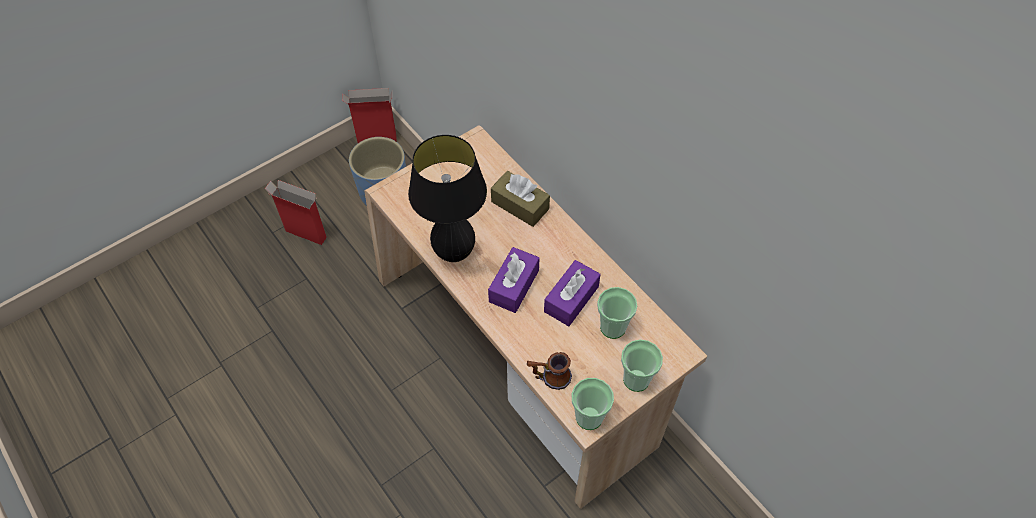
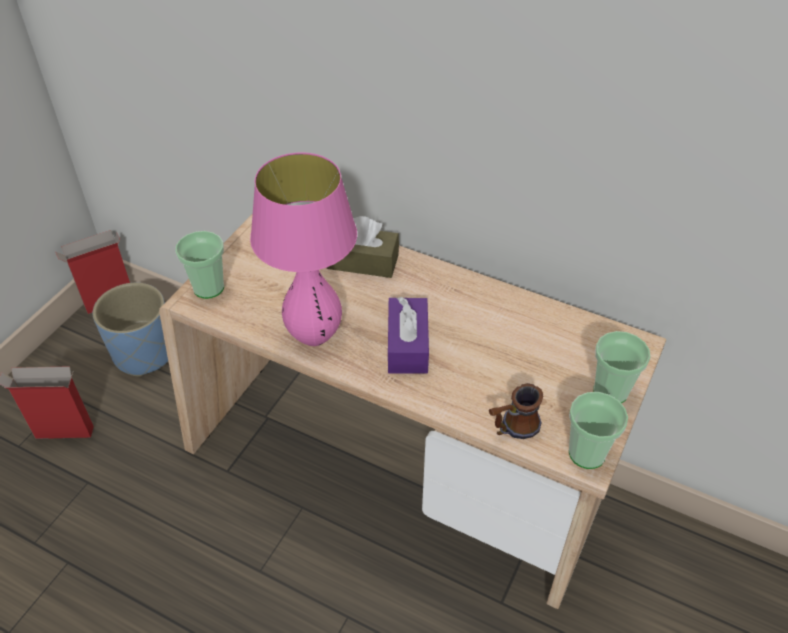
camera: 25 degrees left, 10 degrees down
(454, 253) = (314, 336): black table lamp -> pink table lamp
(571, 299) = (482, 335): purple tissue box -> none
(613, 327) = (547, 347): cup -> cup (208, 287)

